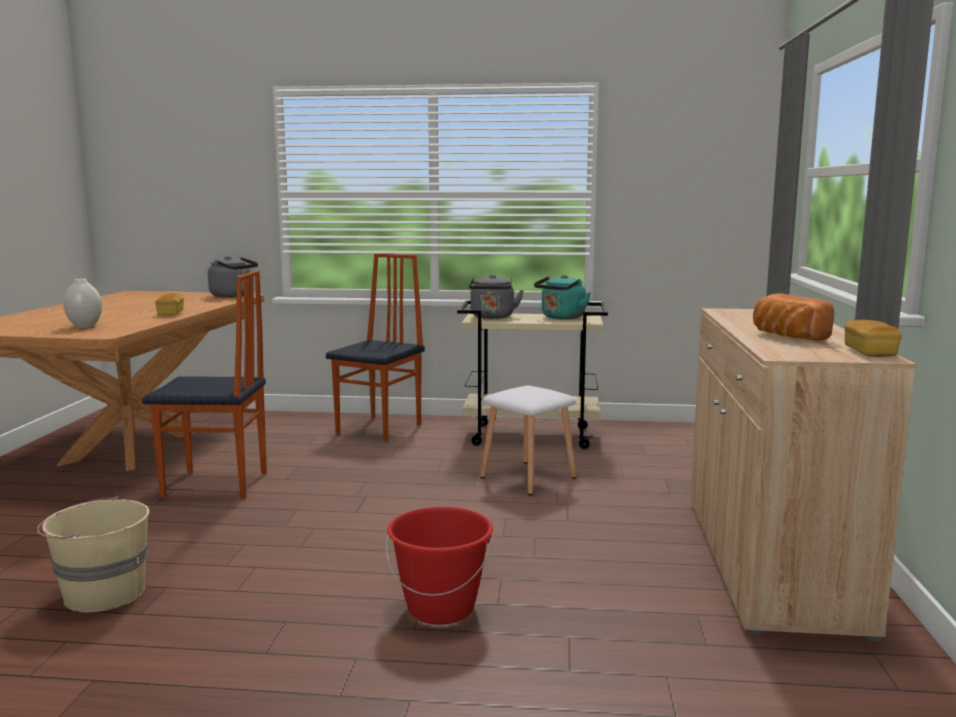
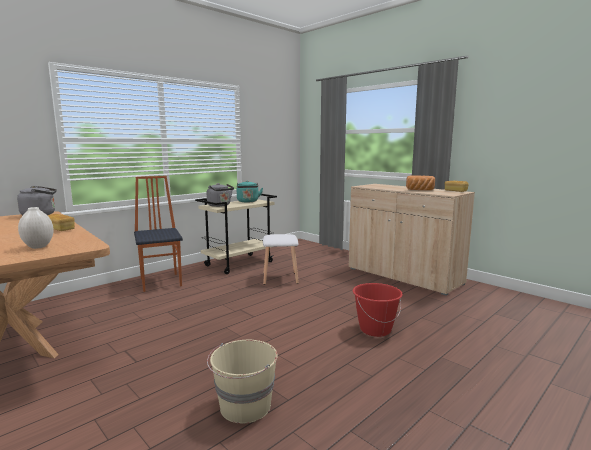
camera: 50 degrees left, 0 degrees up
(216, 485) = (147, 337): chair -> none

